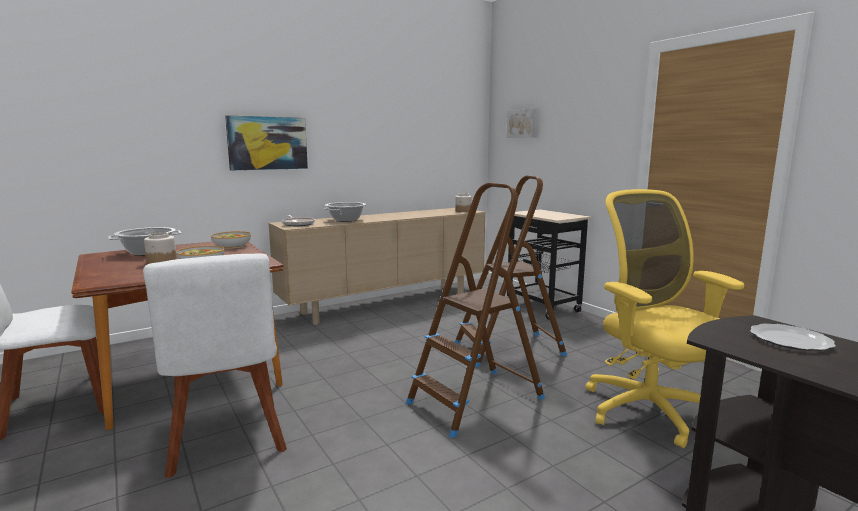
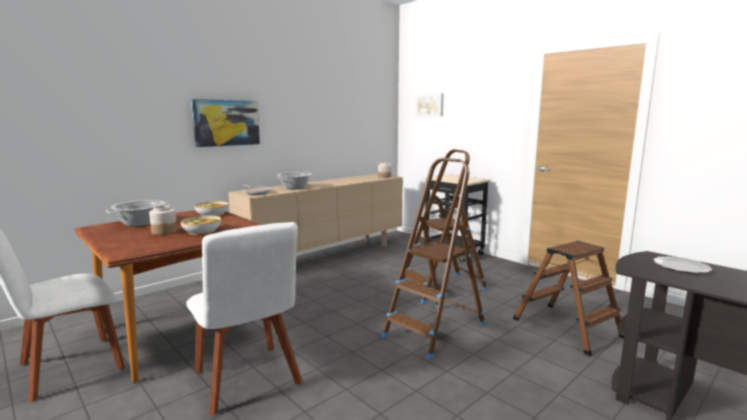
camera: 10 degrees left, 0 degrees up
(654, 413) = (566, 328): yellow office chair -> brown step ladder

